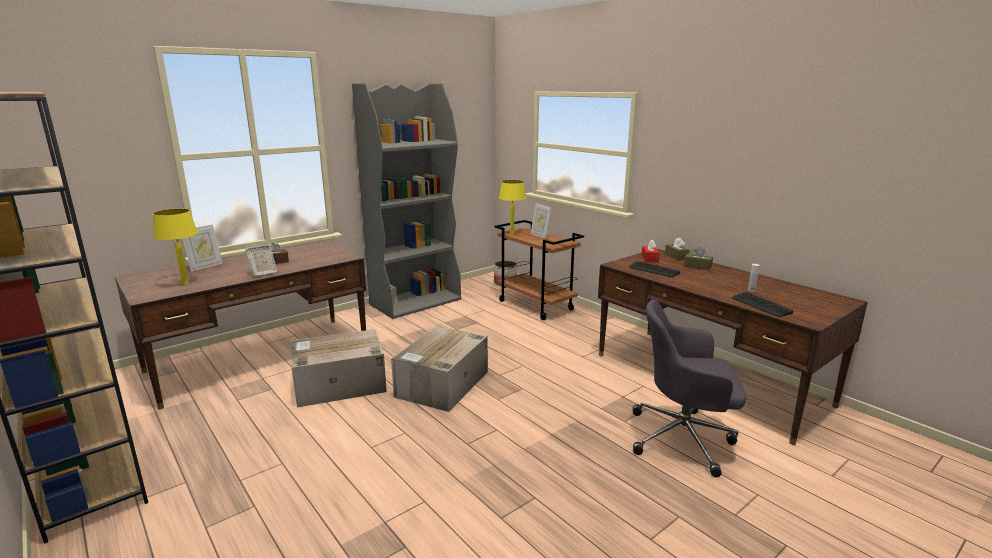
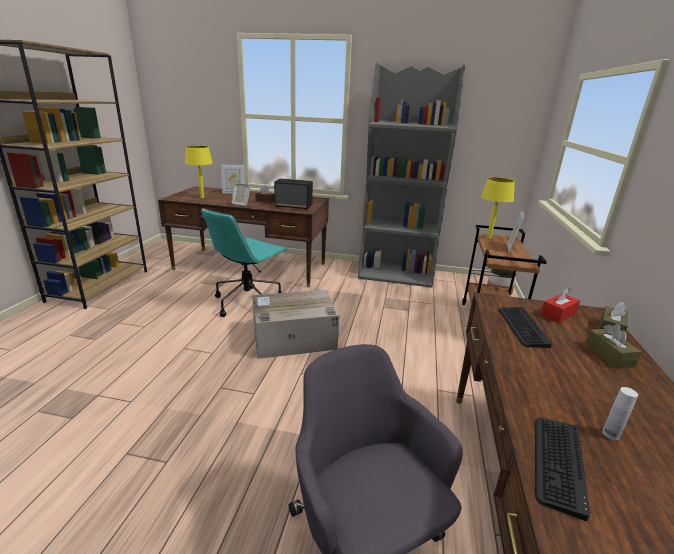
camera: 50 degrees right, 5 degrees up
(324, 257) = (294, 206): none -> speaker
(338, 384) = (248, 301): cardboard box -> turquoise office chair

